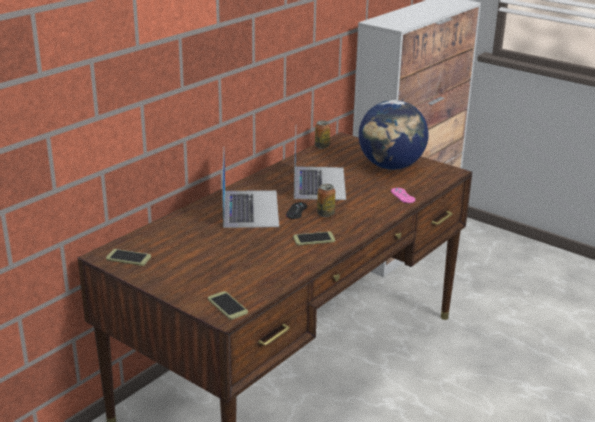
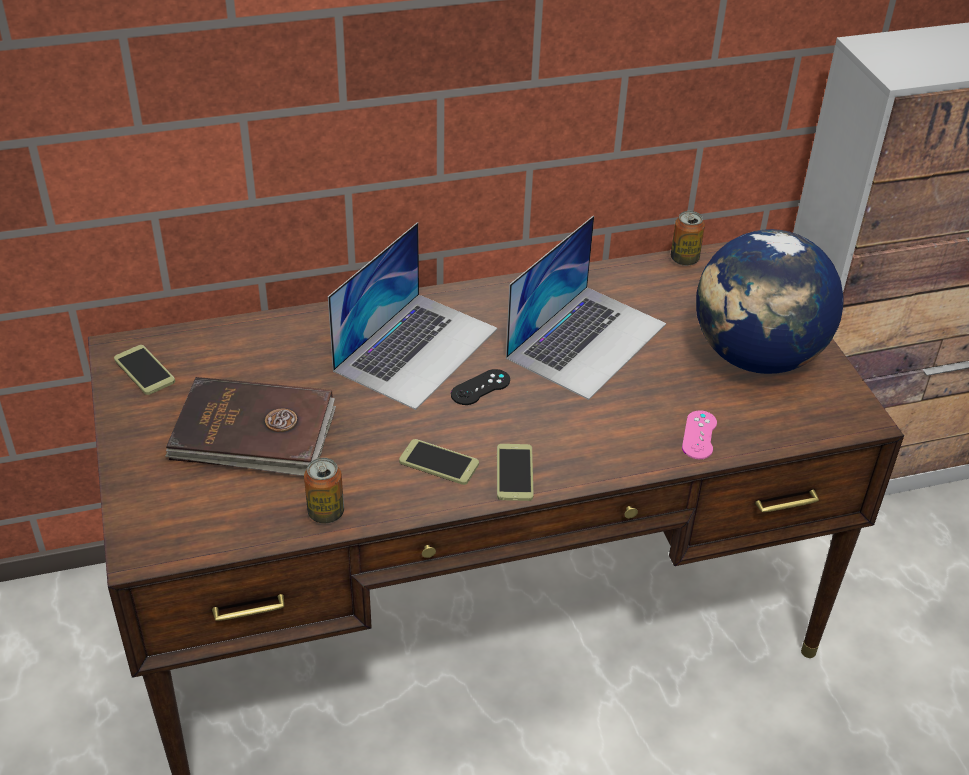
camera: 35 degrees right, 15 degrees up
(217, 259) = (254, 433): none -> brown book
(227, 306) = (165, 535): phone -> phone (514, 473)
(325, 214) = (519, 416): can -> can (326, 512)

